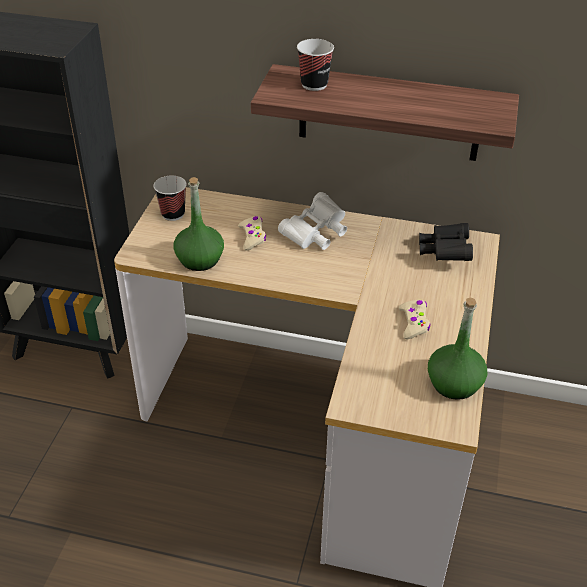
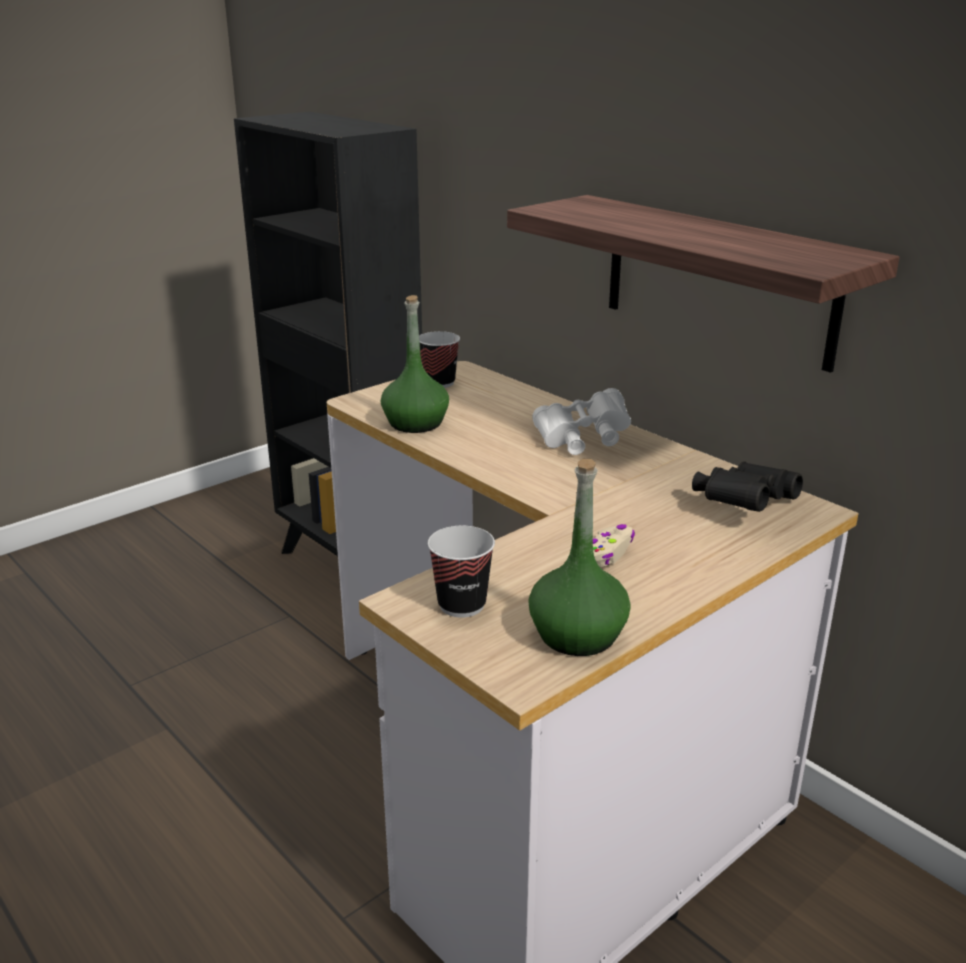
camera: 35 degrees right, 15 degrees down
(252, 237) = (501, 422): beige game controller -> none
(314, 84) = (608, 210): cup -> cup (462, 605)

